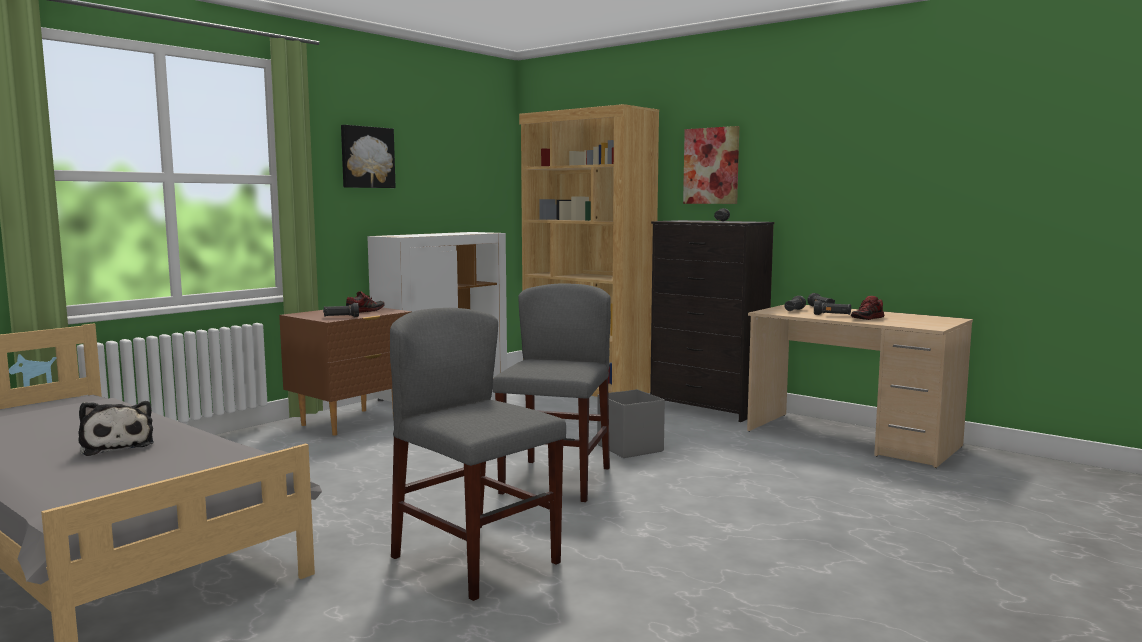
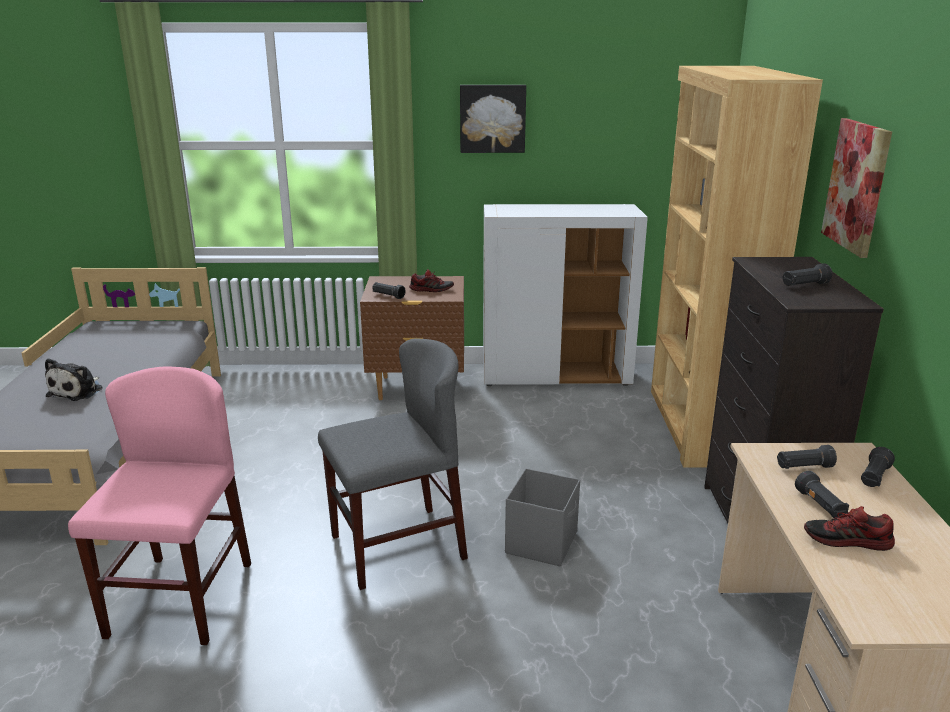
camera: 50 degrees right, 15 degrees up
(476, 560) = (180, 599): grey chair -> pink chair

